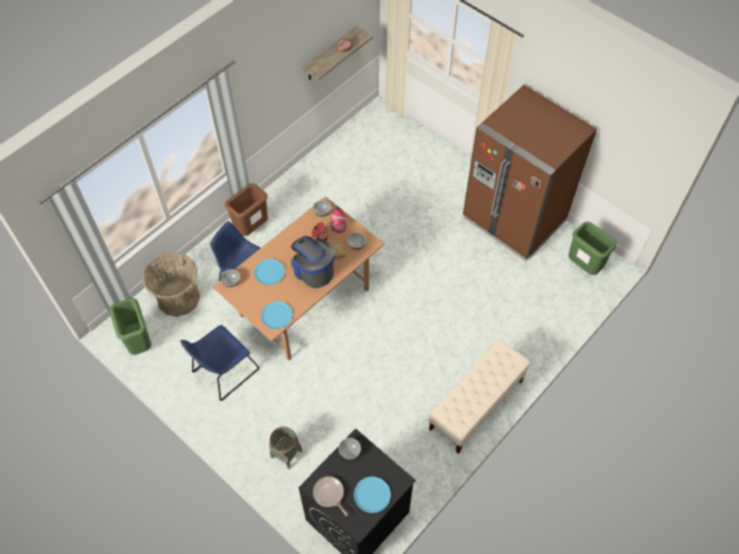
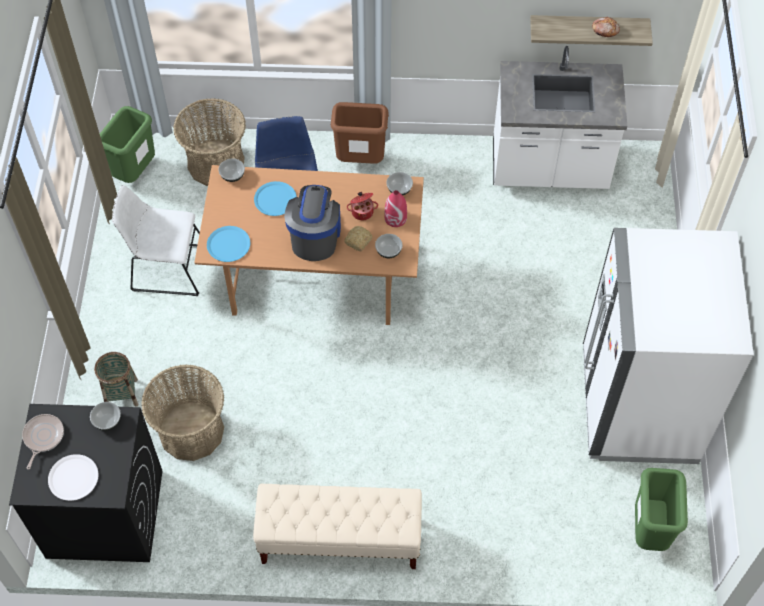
camera: 50 degrees right, 0 degrees up
(223, 372) = (166, 268): blue chair -> white chair
(344, 433) = (191, 431): none -> basket
(345, 153) = (549, 169): none -> white counter
(372, 495) = (73, 478): blue plate -> white plate
(513, 220) = (638, 405): brown fridge -> white fridge

